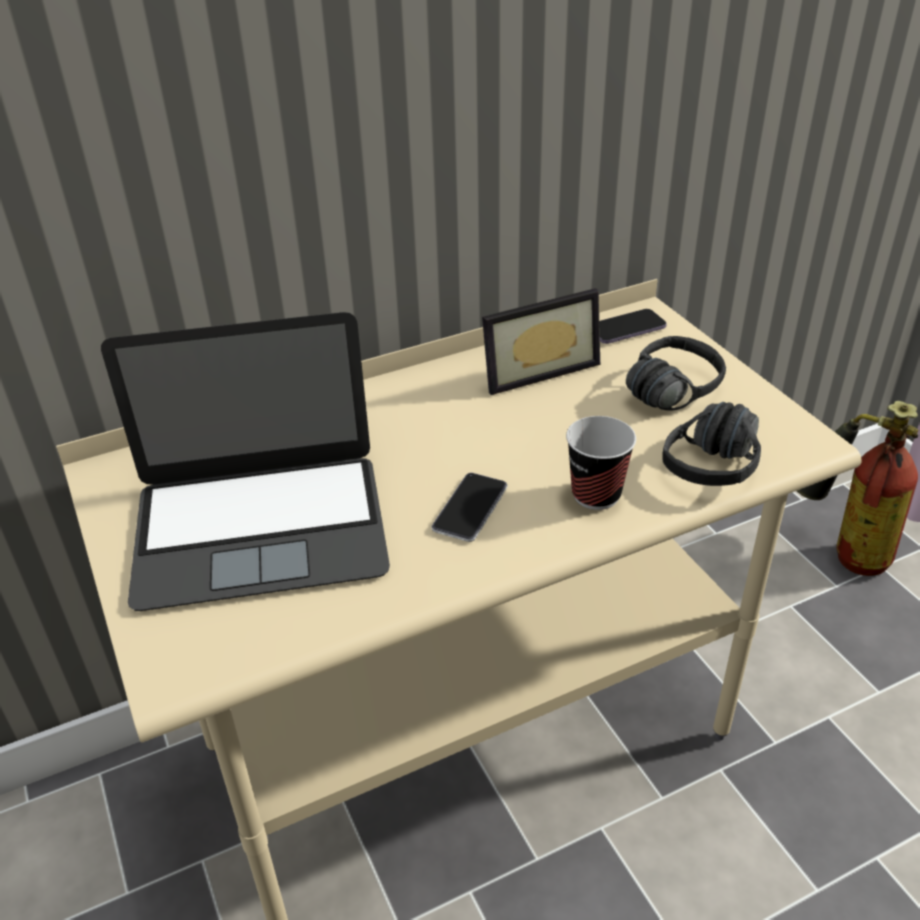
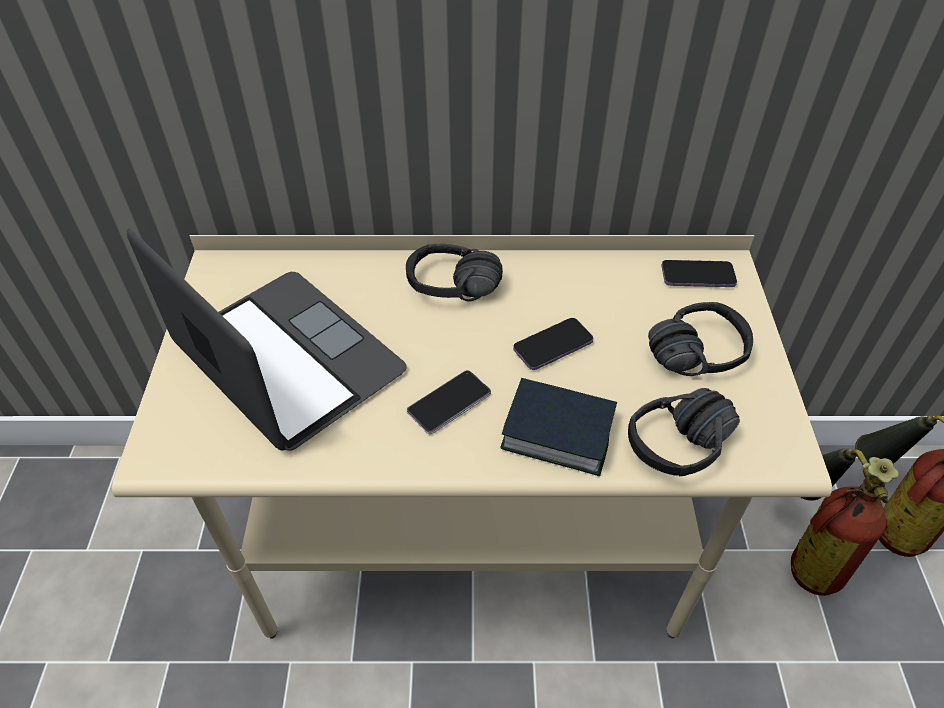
camera: 25 degrees right, 10 degrees up
(260, 528) = (287, 357): laptop -> laptop turned 150 degrees counterclockwise
(401, 417) = (452, 296): none -> black headphones
(536, 369) = (590, 289): picture frame -> none
(536, 426) = (553, 346): none -> phone
(596, 495) = (558, 432): cup -> book
(793, 608) = (804, 553): none -> fire extinguisher

